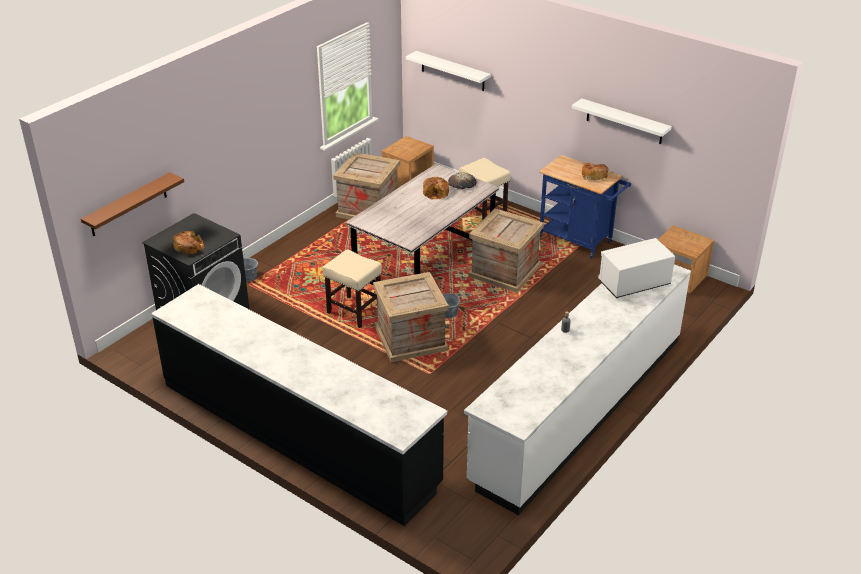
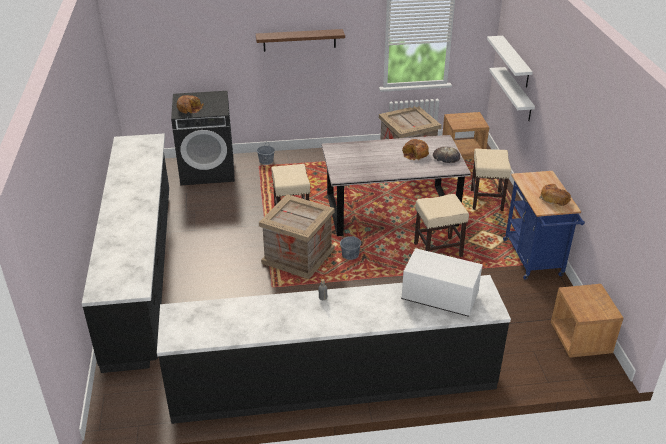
camera: 45 degrees right, 0 degrees up
(128, 205) = (164, 60): brown shelf -> brown shelf (299, 40)
(505, 271) = (437, 250): crate -> beige stool
(579, 407) = (333, 382): white counter -> black counter
(624, 121) = (593, 154): white shelf -> white shelf (518, 94)

